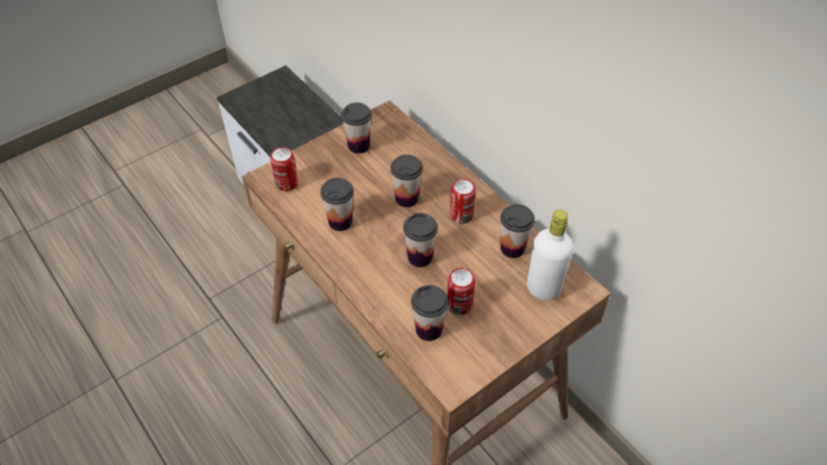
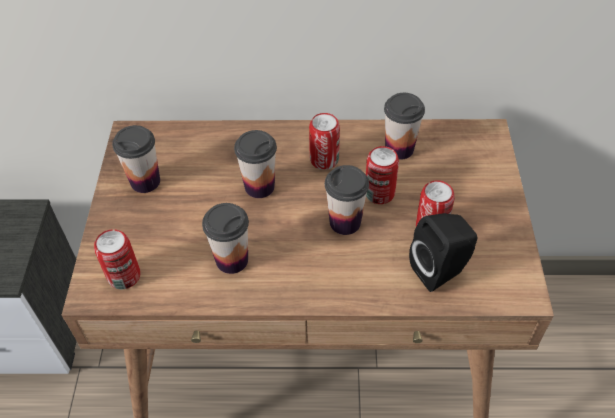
camera: 50 degrees left, 0 degrees up
(428, 329) = (441, 270): cup -> black speaker
(461, 260) = (379, 193): none -> can
(543, 288) = (464, 157): white bottle -> none

